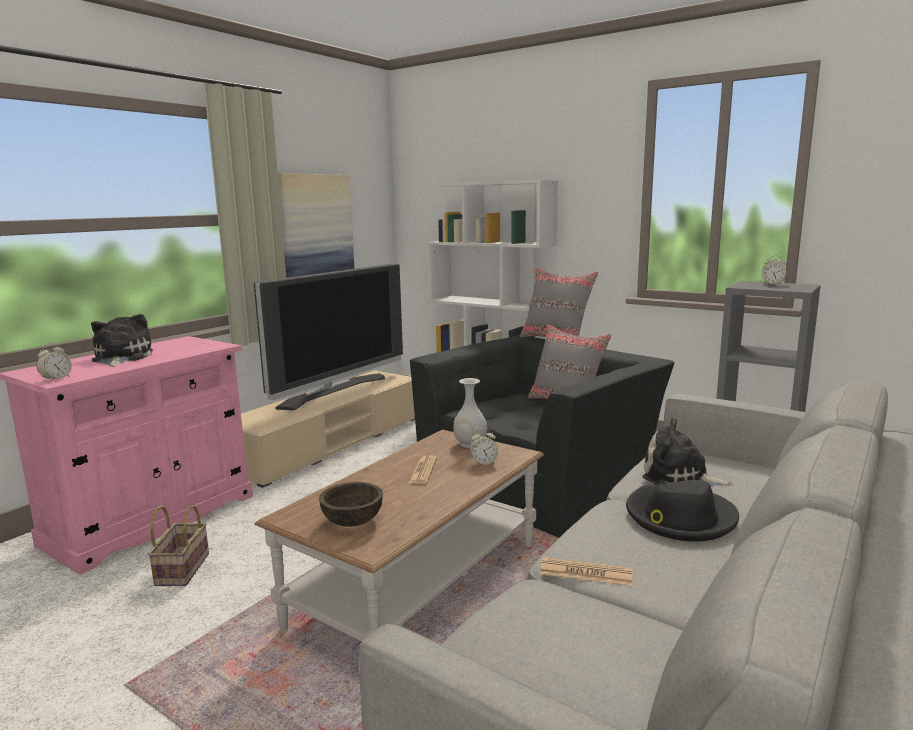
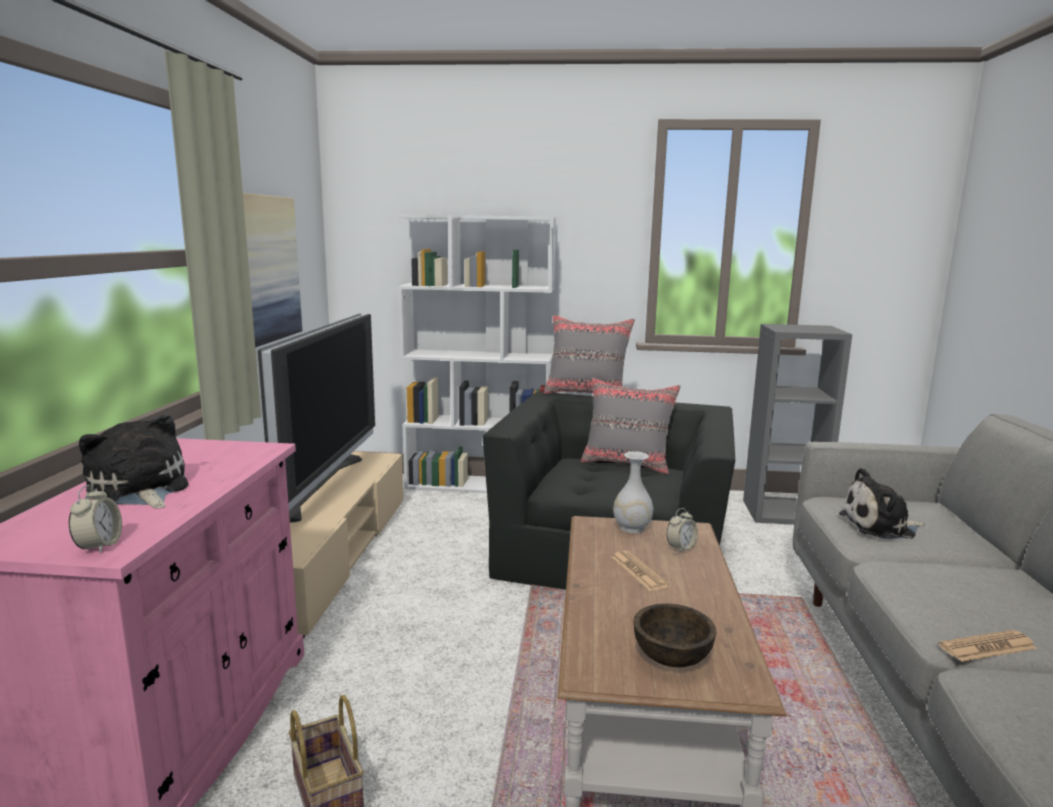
camera: 30 degrees left, 0 degrees up
(679, 517) = (947, 567): black hat -> none
(772, 284) = (800, 327): alarm clock -> none

